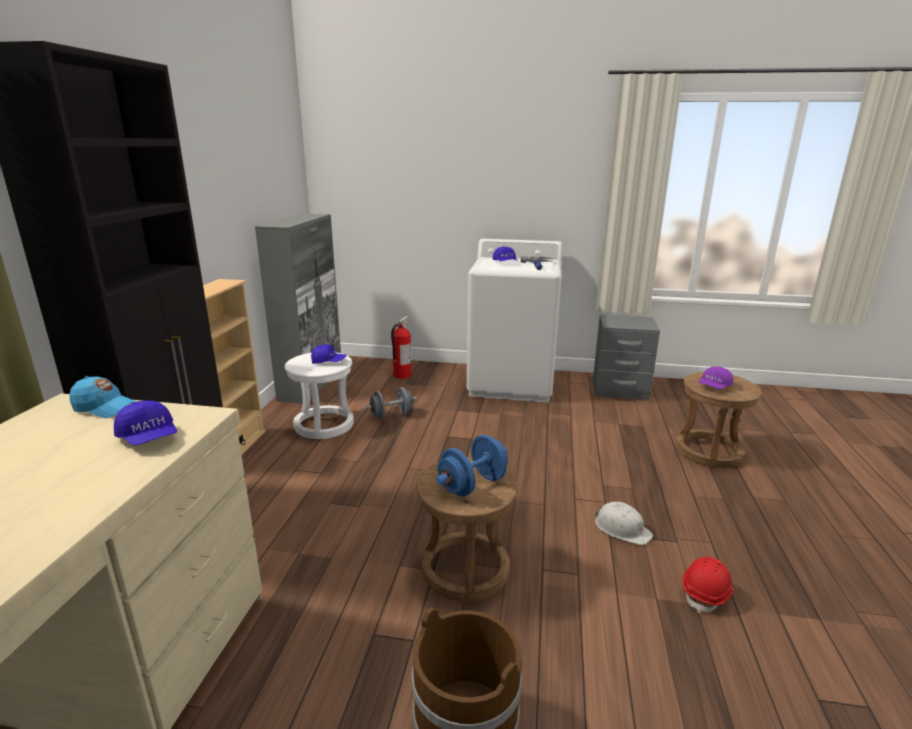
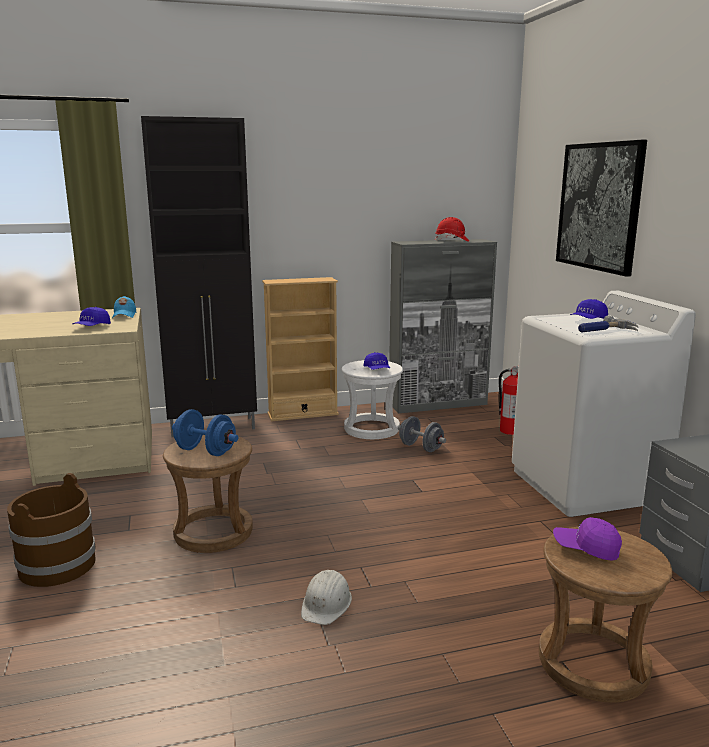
camera: 65 degrees right, 5 degrees down
(441, 175) = (599, 206): none -> picture
(706, 593) = (244, 671): red hard hat -> red hard hat (452, 241)

